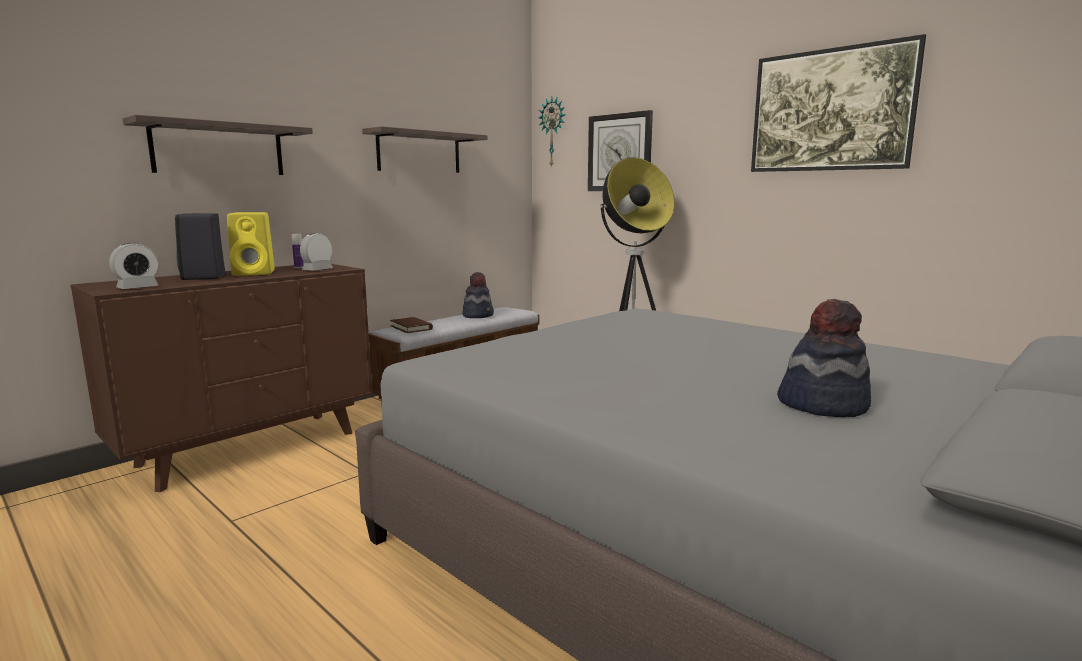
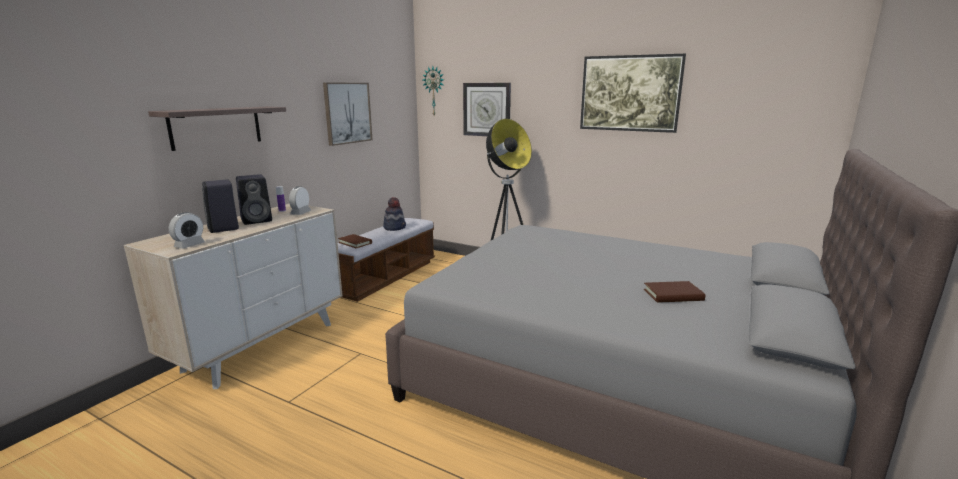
camera: 15 degrees left, 5 degrees up
(249, 448) = (261, 346): brown dresser -> white dresser
(255, 273) = (258, 220): yellow speaker -> black speaker
(419, 152) = (347, 113): shelf -> picture
(823, 404) = (673, 295): hat -> brown book

